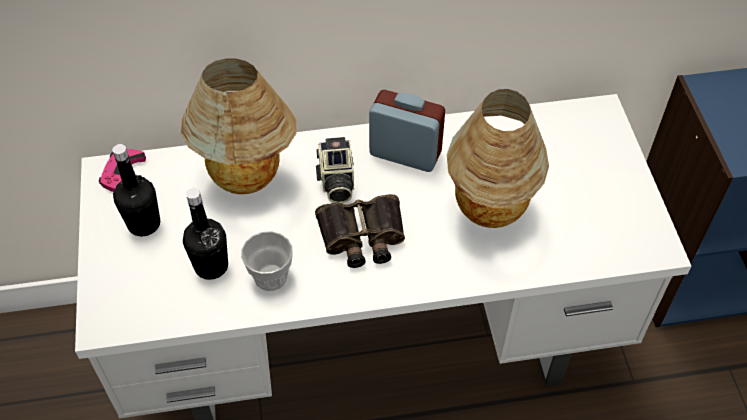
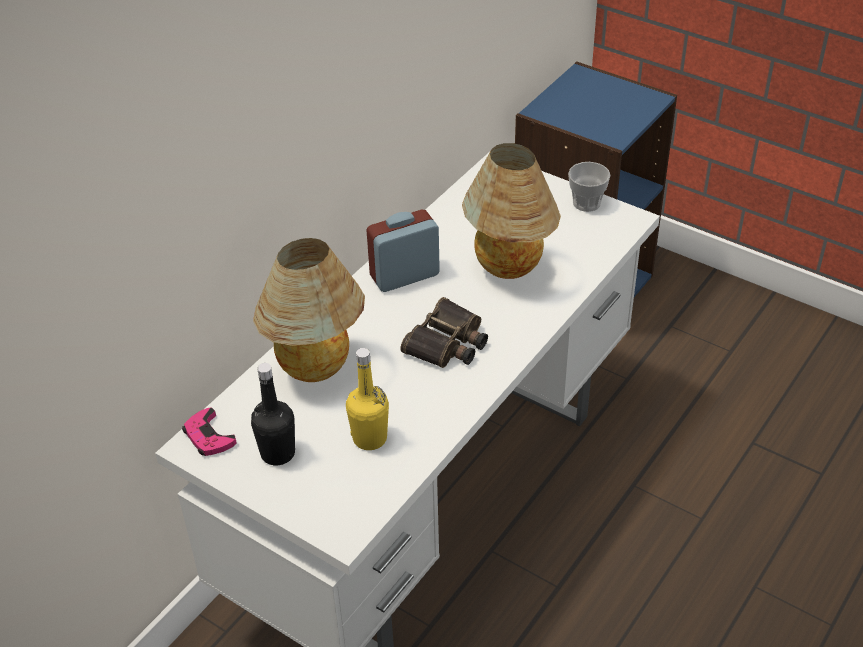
camera: 45 degrees left, 10 degrees down
(211, 266) = (370, 438): black bottle -> yellow bottle
(270, 276) = (421, 411): cup -> cup (586, 203)
(335, 181) = (381, 325): camera -> none

